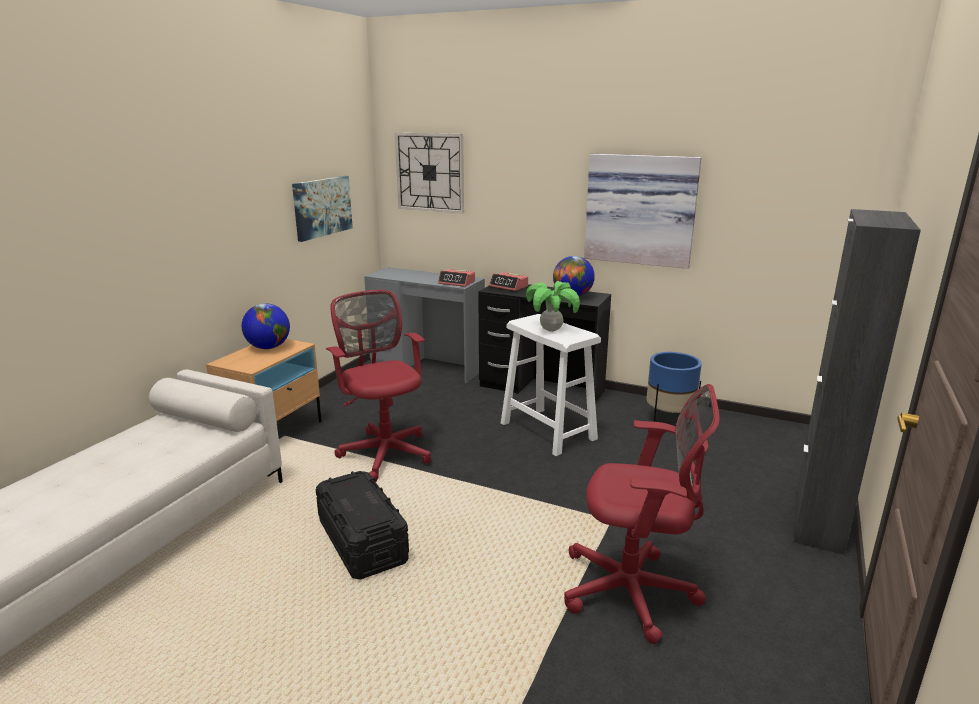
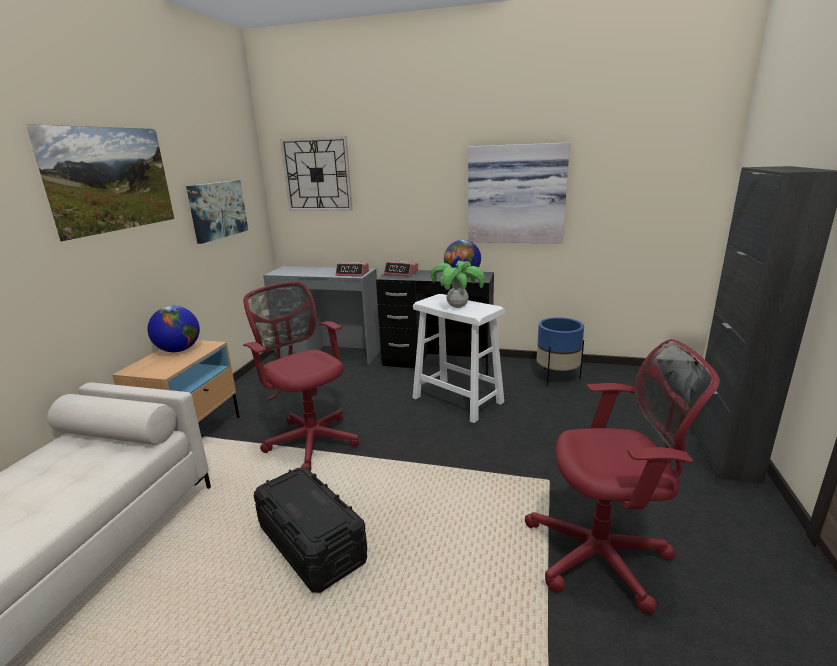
camera: 10 degrees left, 0 degrees up
(227, 203) = (118, 204): none -> picture

